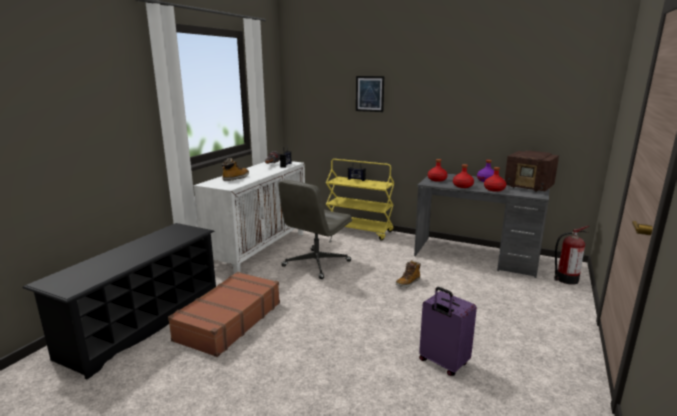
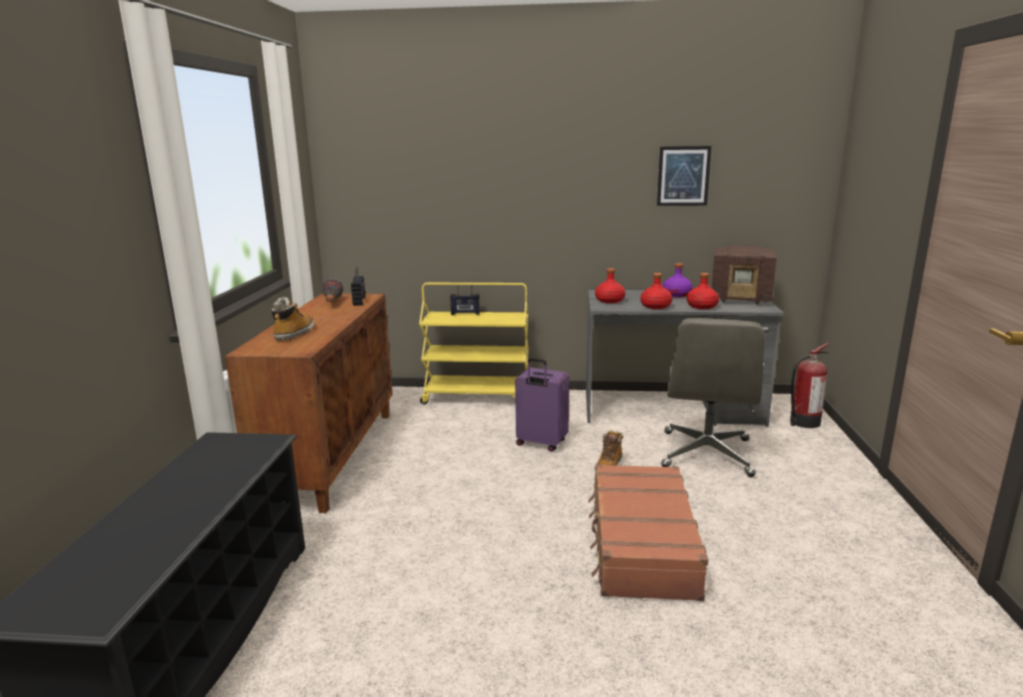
camera: 20 degrees left, 0 degrees up
(228, 321) = (365, 596): brown suitcase -> brown suitcase (641, 544)
(259, 250) = (331, 455): white cabinet -> brown cabinet
(316, 264) = (447, 463): grey office chair -> grey office chair (706, 454)
(369, 94) = (477, 172): picture -> picture (683, 176)
(442, 363) = (746, 581): purple suitcase -> purple suitcase (541, 443)

